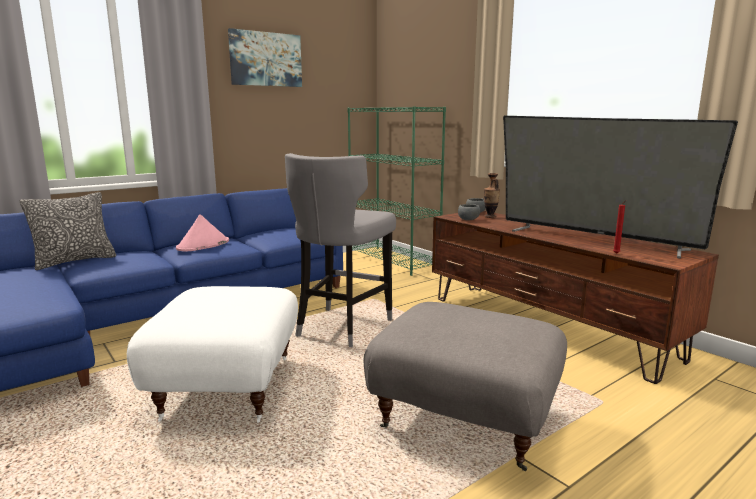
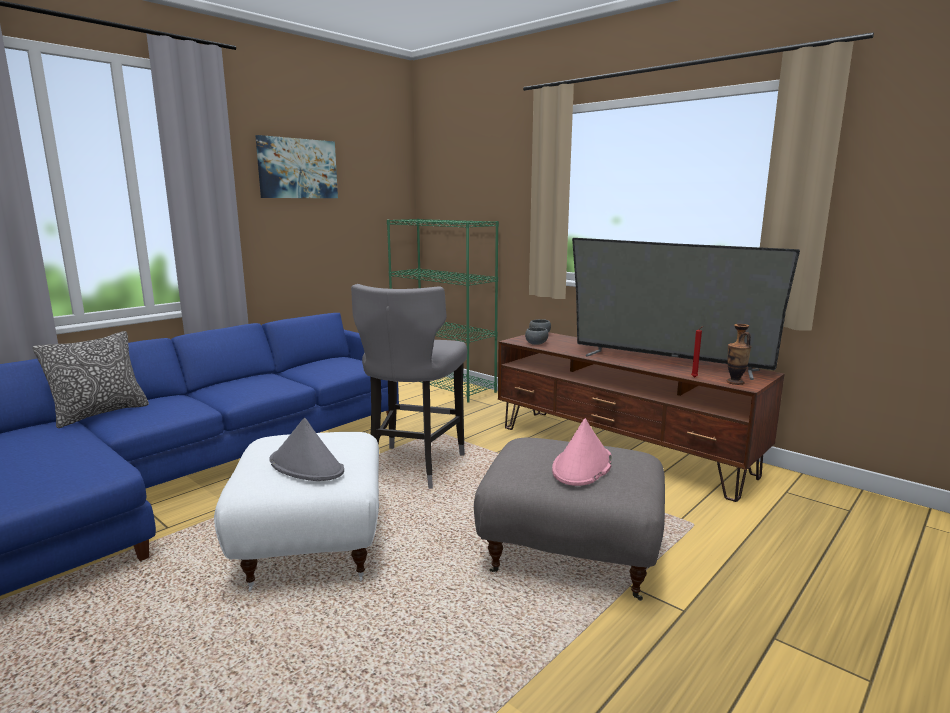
camera: 10 degrees left, 0 degrees up
(203, 245) = (247, 385): pink hat -> pink hat (582, 466)
(216, 312) = (307, 466): none -> grey hat
(490, 216) = (556, 339): vase -> vase (735, 382)

